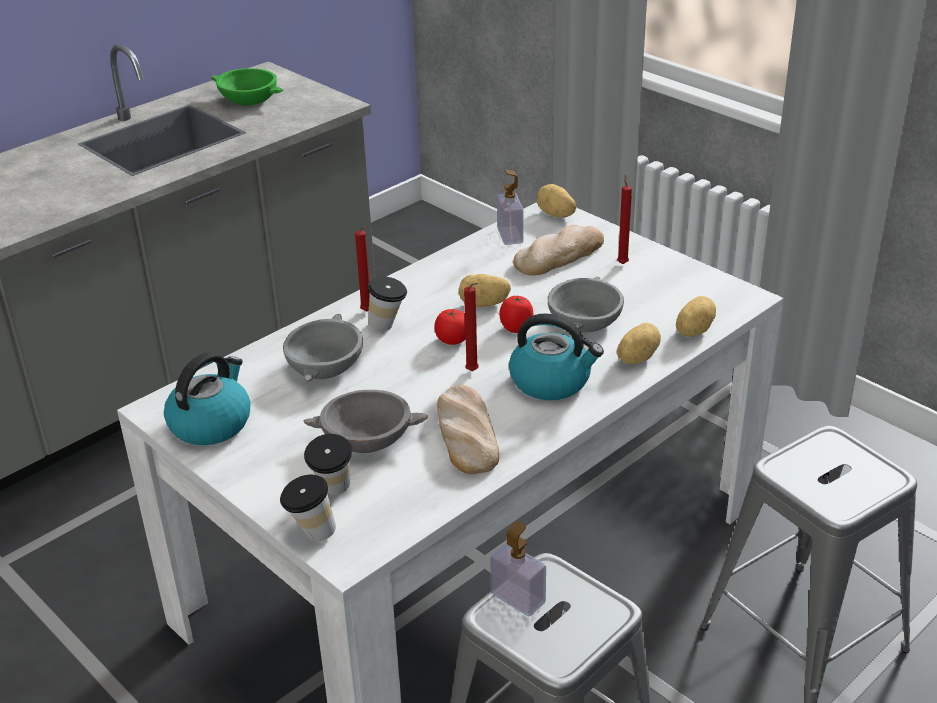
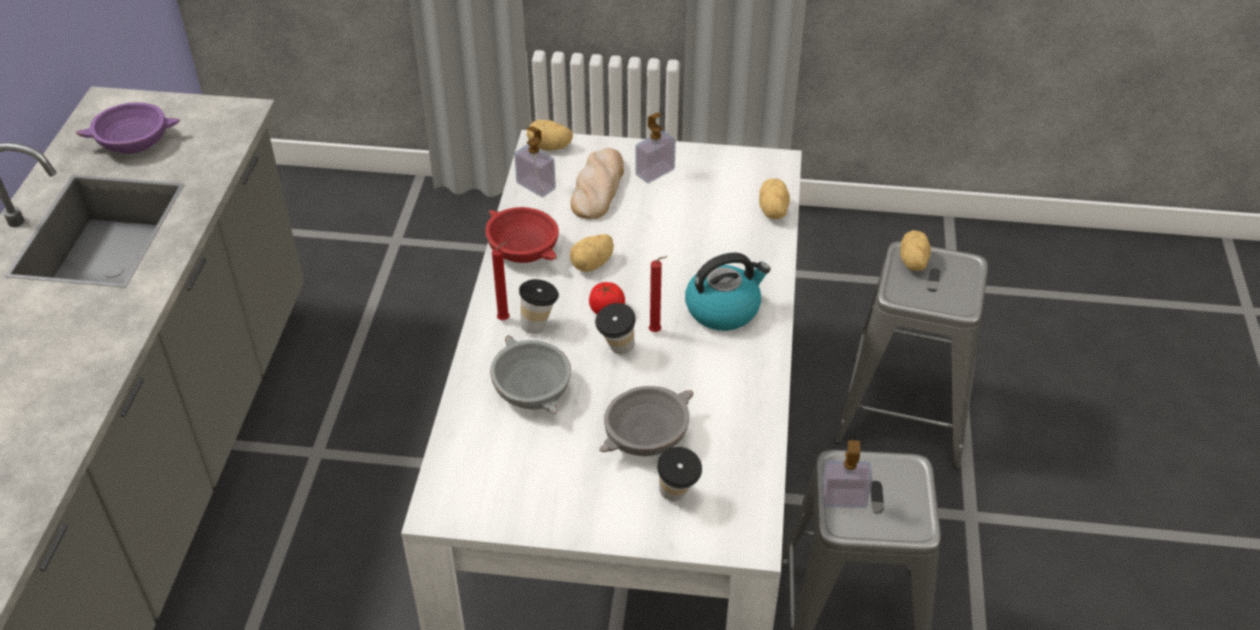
camera: 40 degrees left, 10 degrees up
(211, 423) = (503, 496): kettle -> none
(249, 99) = (134, 142): green bowl -> purple bowl
(311, 534) = (703, 541): cup -> cup (616, 351)
(442, 272) = (522, 249): none -> red bowl
(466, 434) = (714, 389): bread -> none
(517, 328) = (644, 274): tomato -> none
(584, 321) = (686, 241): grey bowl -> none
(622, 263) = (655, 172): red candle -> soap dispenser
(636, 358) = (759, 256): potato -> potato (912, 262)

